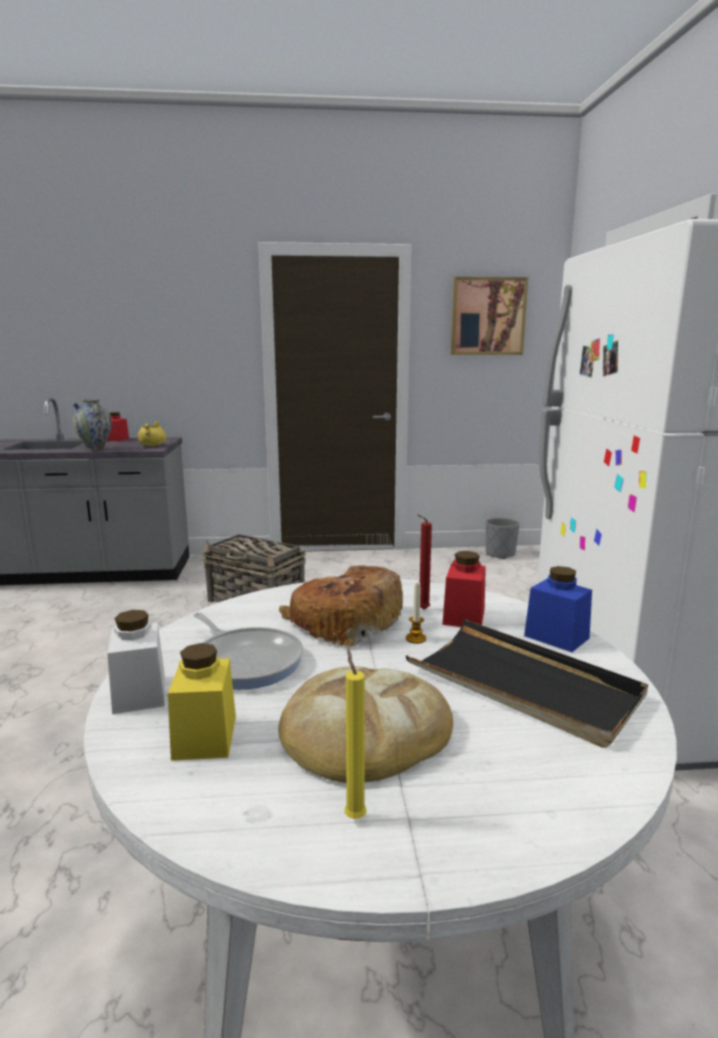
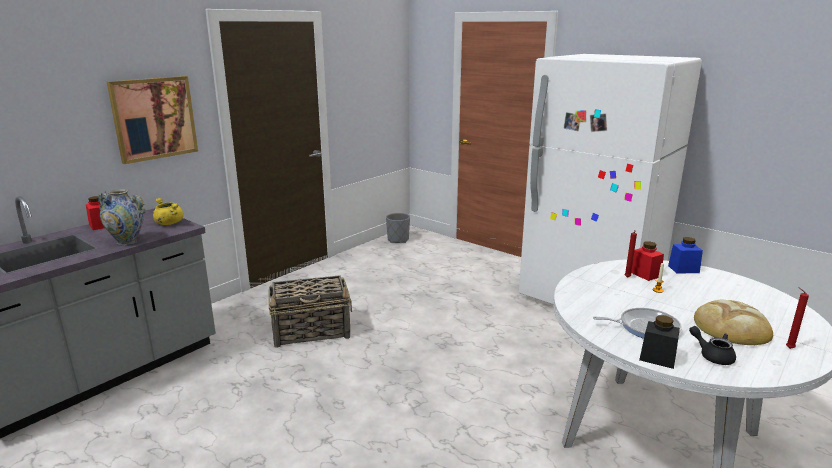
camera: 45 degrees left, 5 degrees up
(139, 694) = (657, 358): white jar -> black jar
(205, 737) = (712, 355): yellow jar -> black teapot
(344, 622) = (623, 296): bread -> none
(354, 816) = (788, 348): yellow candle -> red candle
(488, 316) = (370, 66): picture -> picture (154, 118)
(523, 685) = (719, 291): black tray -> none

